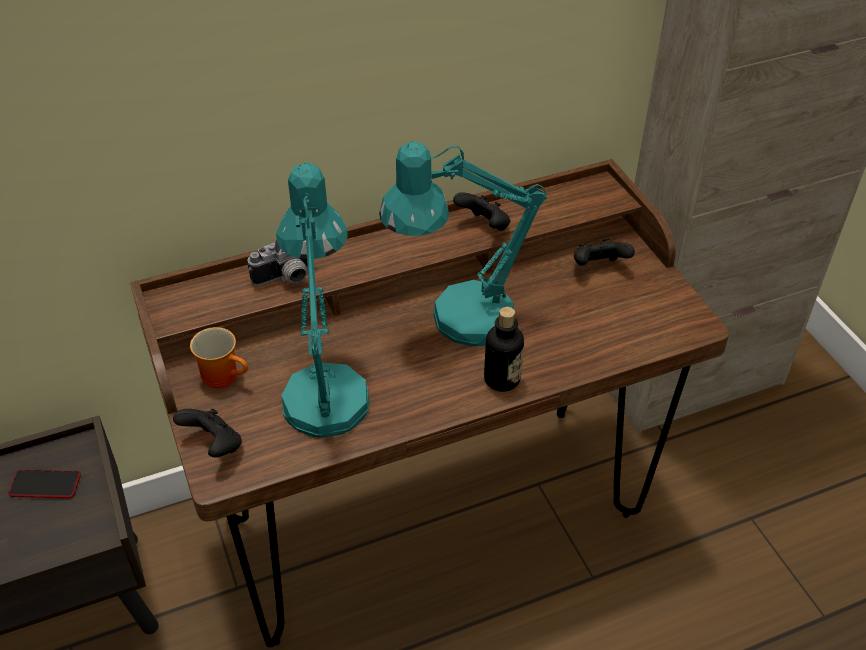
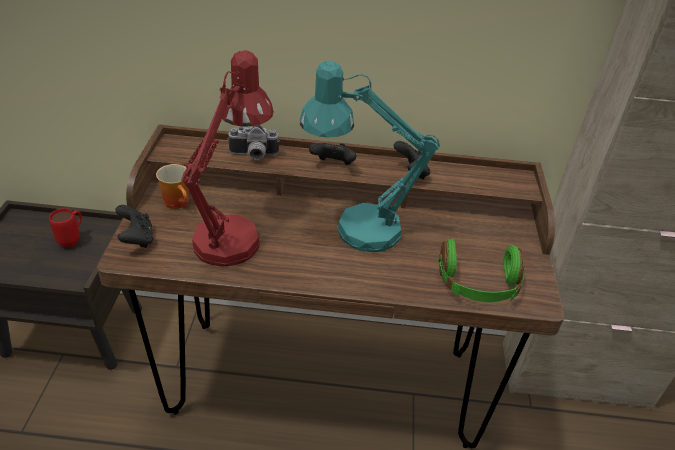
camera: 25 degrees right, 5 degrees down
(45, 485) = (73, 239): phone -> red mug
(325, 388) = (233, 234): turquoise table lamp -> red table lamp
(502, 379) = (357, 277): bottle -> none
(598, 267) = (487, 234): black game controller -> black game controller (333, 165)
(627, 331) = (478, 284): none -> green headphones

